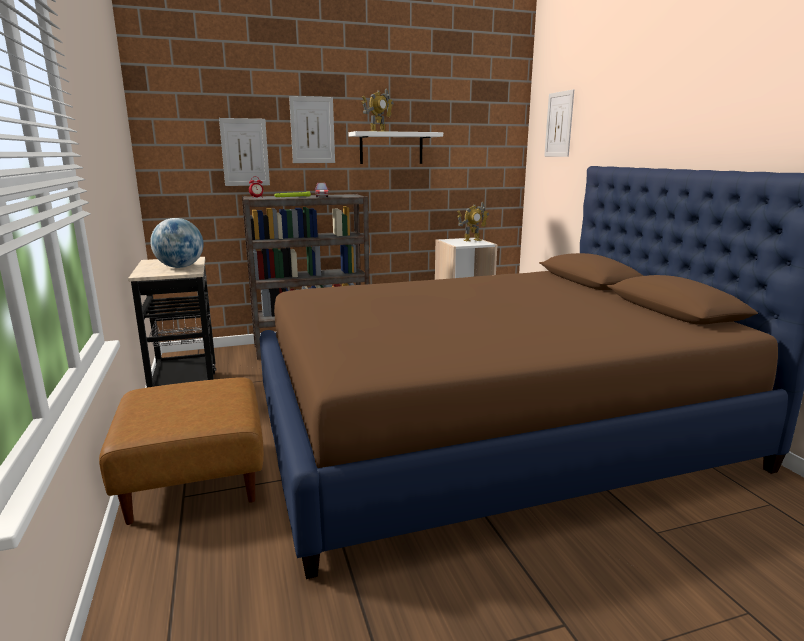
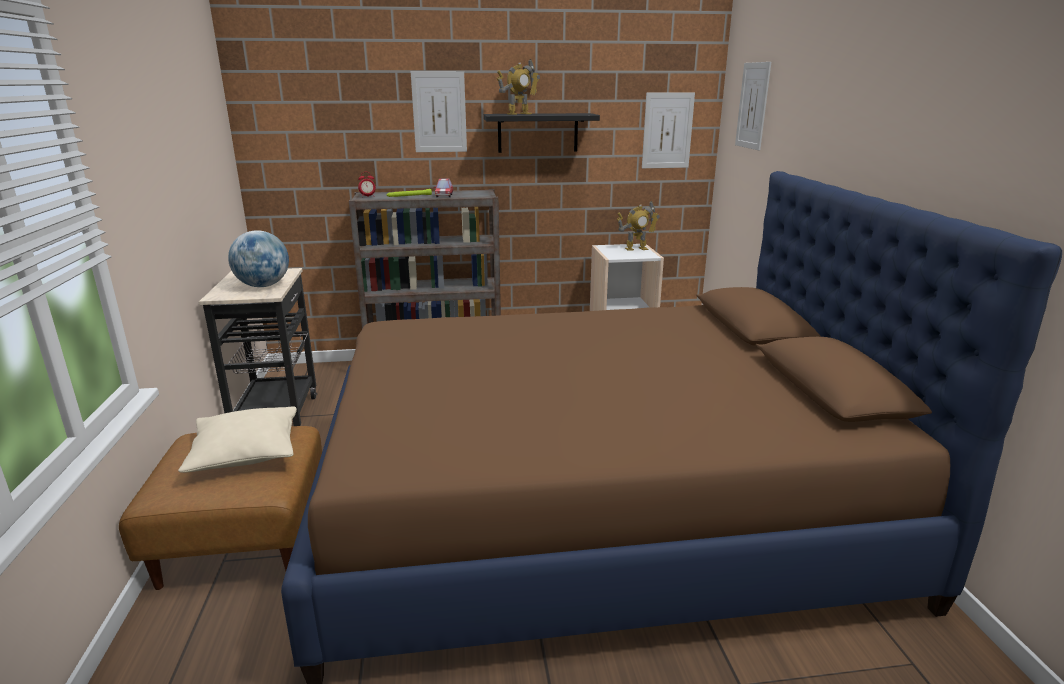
camera: 10 degrees right, 5 degrees up
(199, 397) = (245, 453): none -> beige pillow
(245, 152) = (359, 140): picture -> picture (667, 130)
(391, 148) = (537, 132): white shelf -> black shelf

